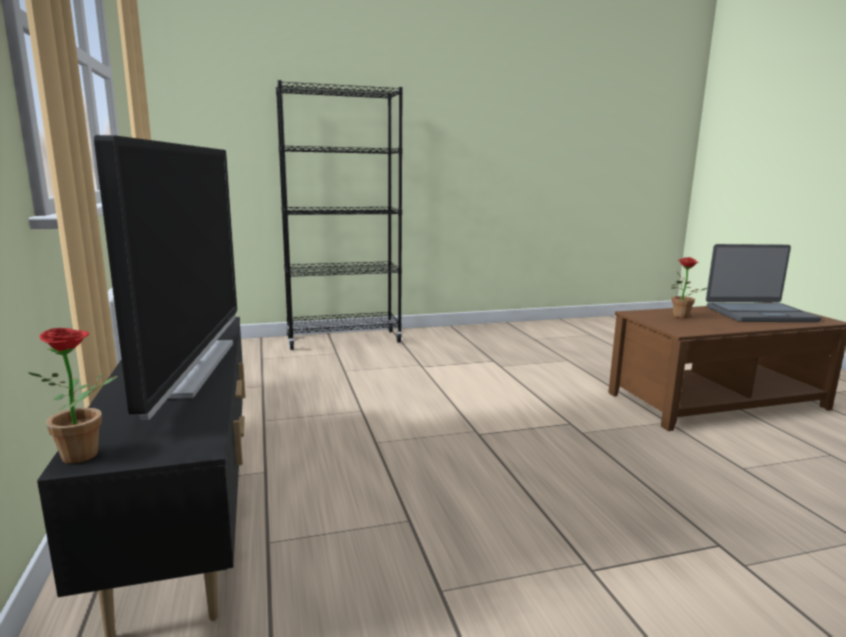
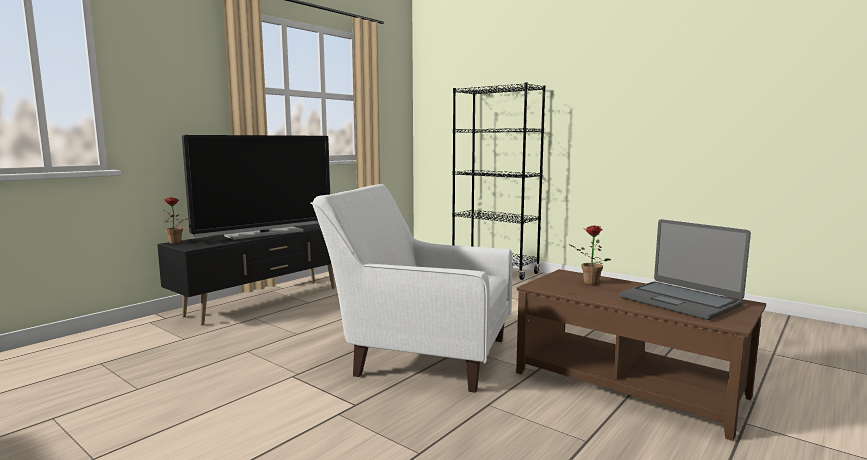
camera: 55 degrees right, 5 degrees down
(581, 458) = (421, 354): none -> white armchair

